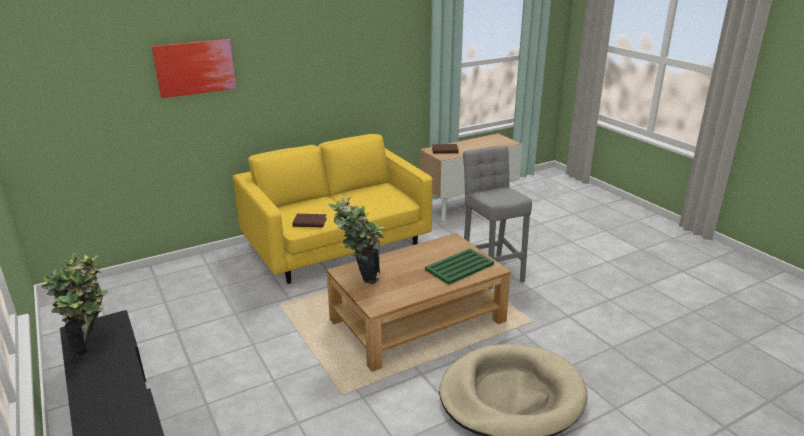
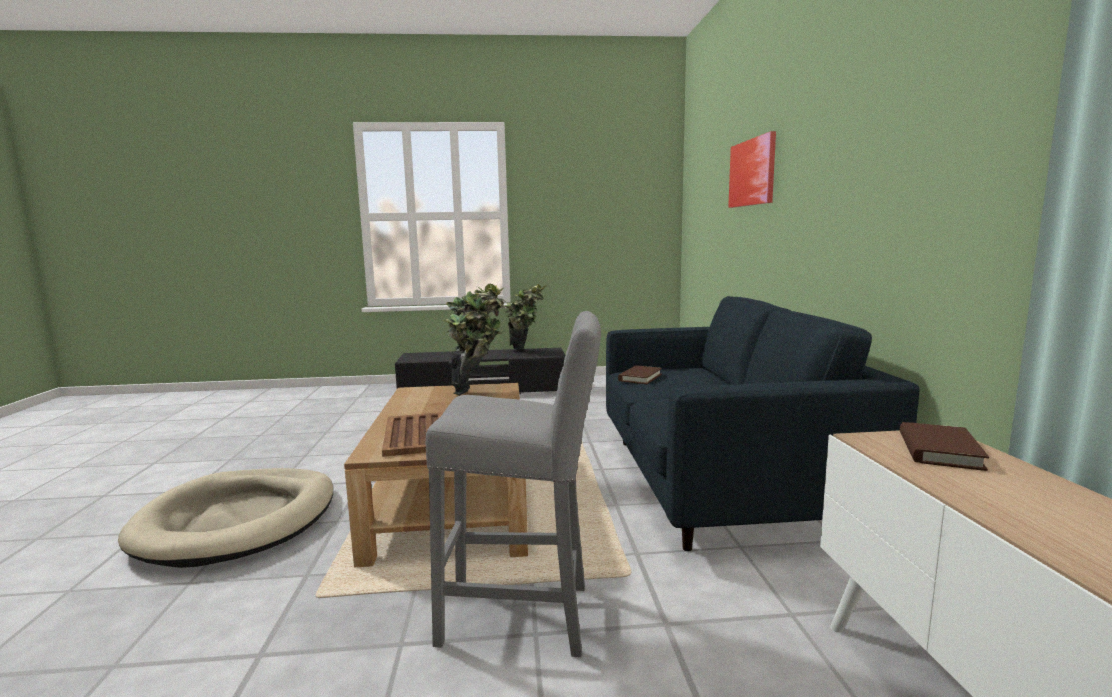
camera: 115 degrees right, 15 degrees down
(337, 246) = (718, 481): yellow sofa -> blue sofa
(459, 267) = (416, 434): green tray -> brown tray

